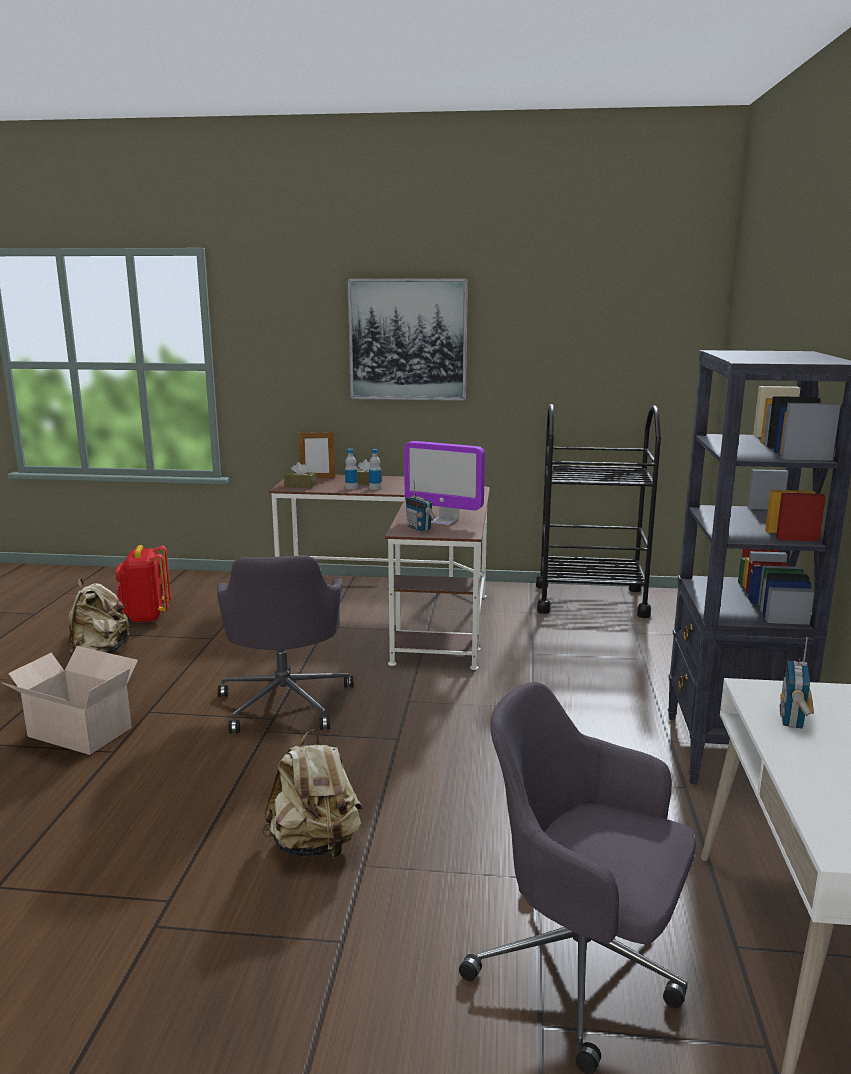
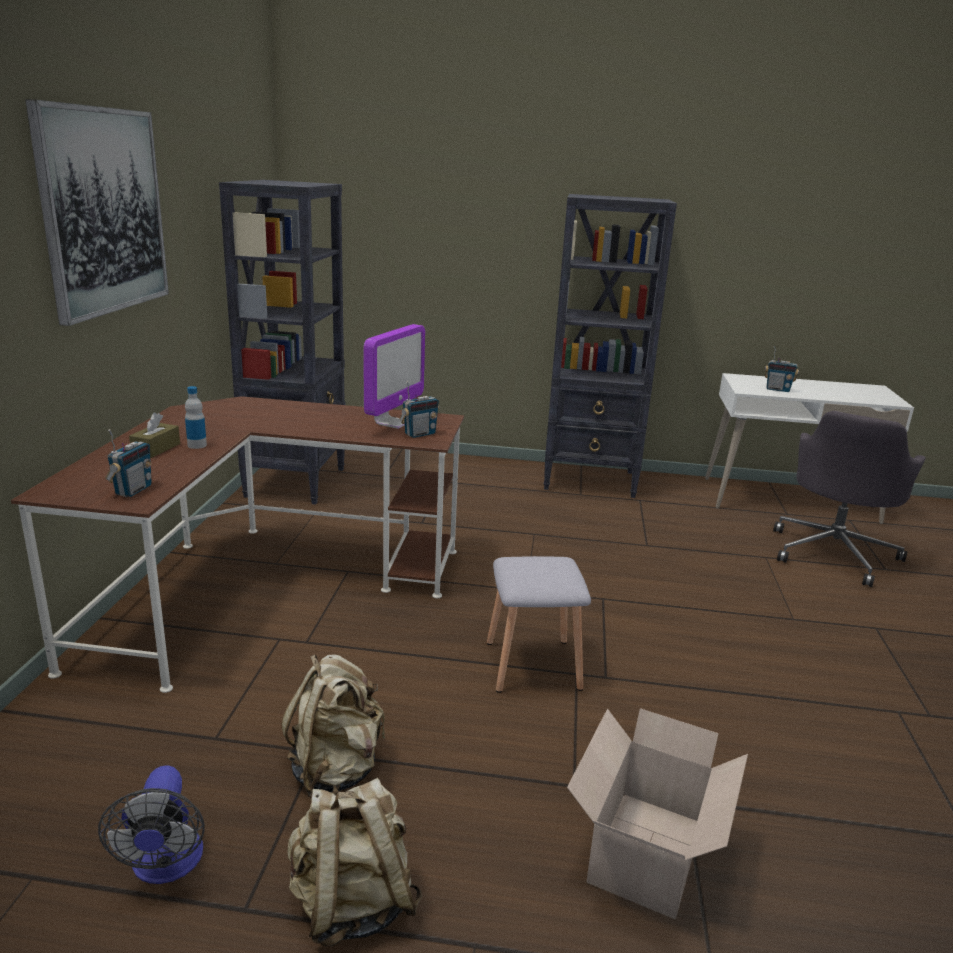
camera: 90 degrees left, 5 degrees up
(146, 617) = (166, 866): red backpack -> fan
(285, 701) = (534, 666): grey office chair -> grey stool
(300, 485) = (133, 490): brown tissue box -> radio
(315, 845) = (782, 640): beige backpack -> beige backpack (336, 769)
(317, 478) = (85, 478): picture frame -> none
(351, 487) = (181, 458): bottle -> none
(590, 600) = (296, 482): black cart -> black bookcase

